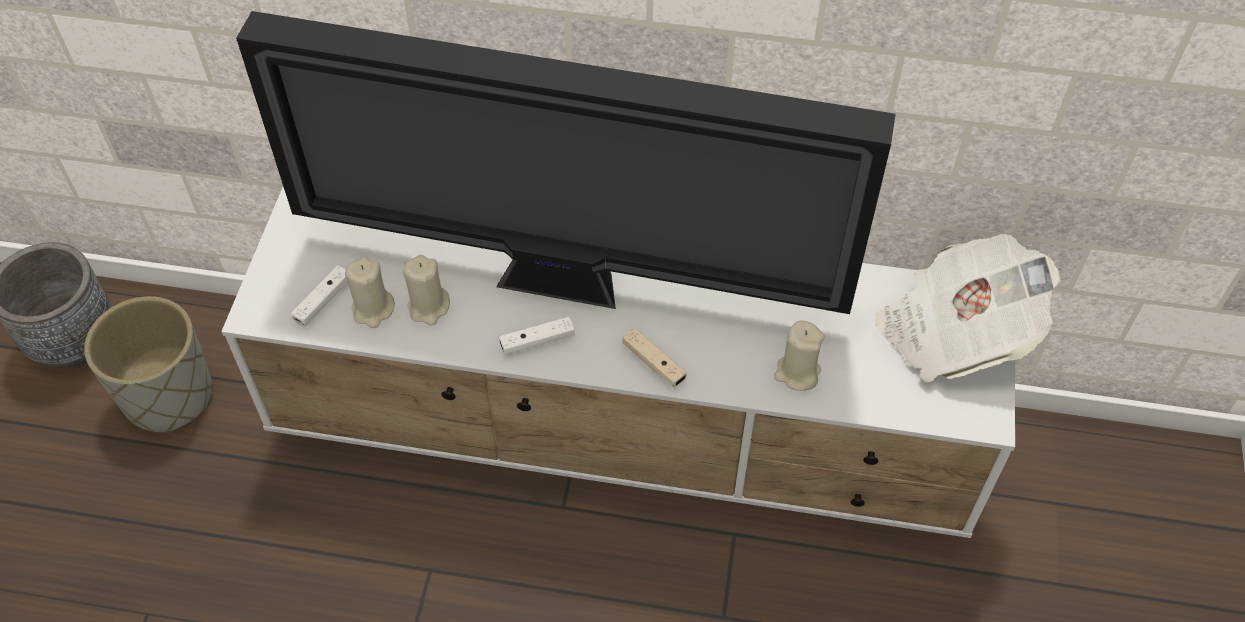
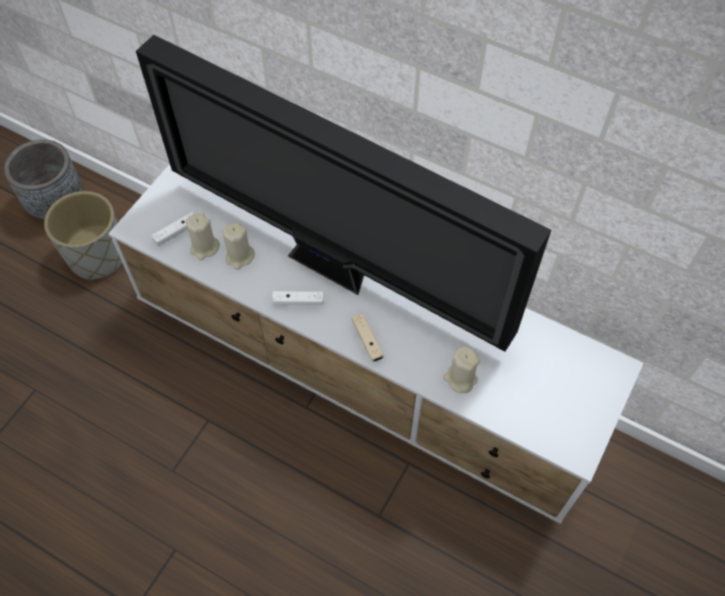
camera: 20 degrees right, 5 degrees up
(955, 331) = (584, 385): newspaper -> none

